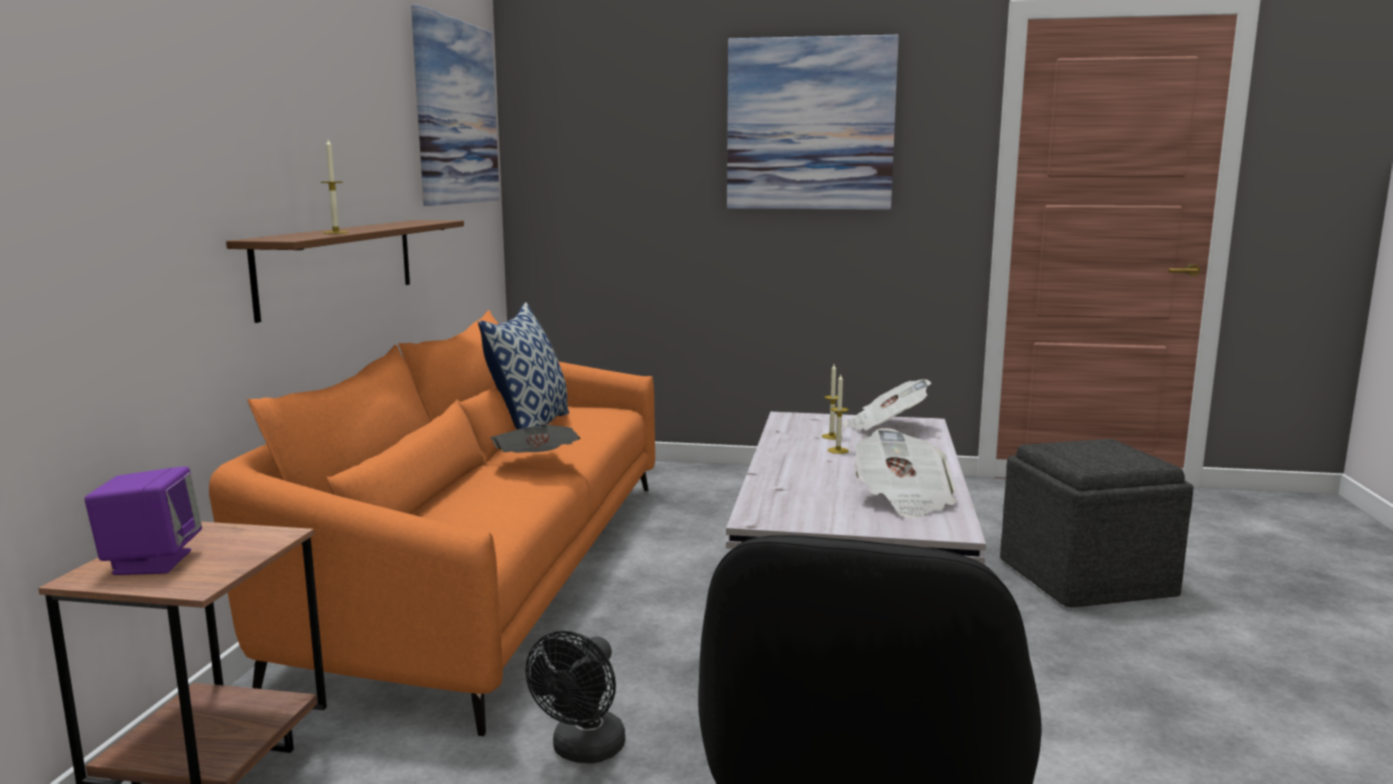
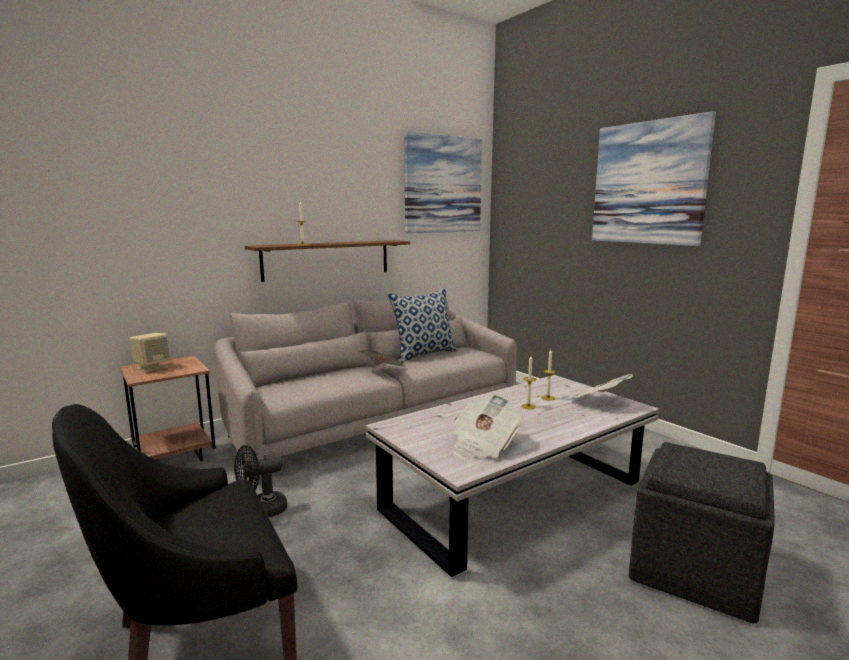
camera: 45 degrees right, 0 degrees up
(151, 562) = (152, 367): purple speaker -> beige speaker
(489, 571) = (374, 421): orange sofa -> grey sofa

